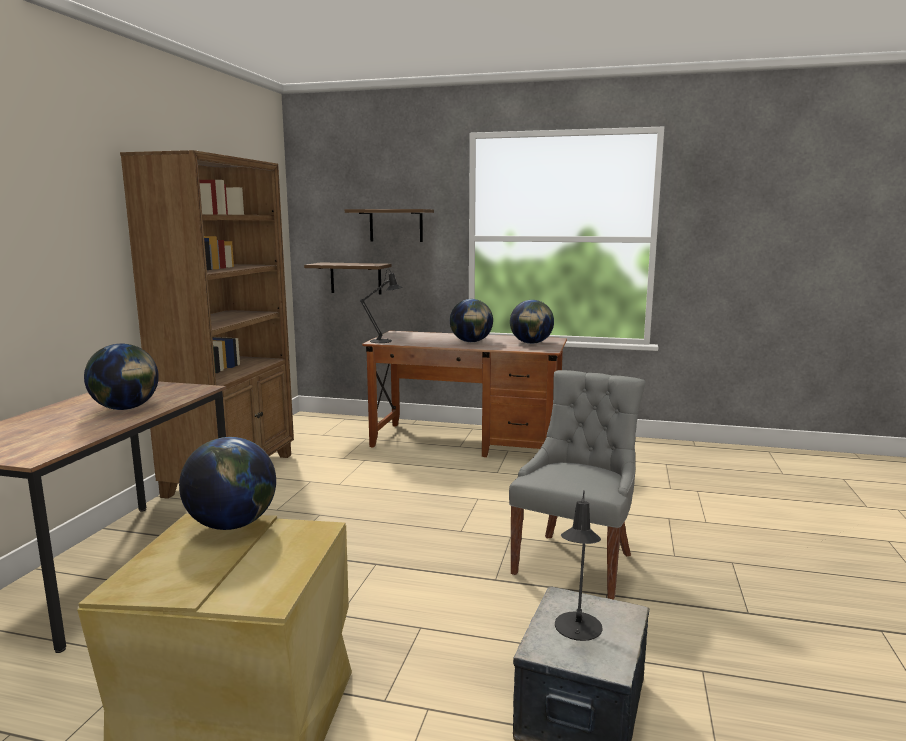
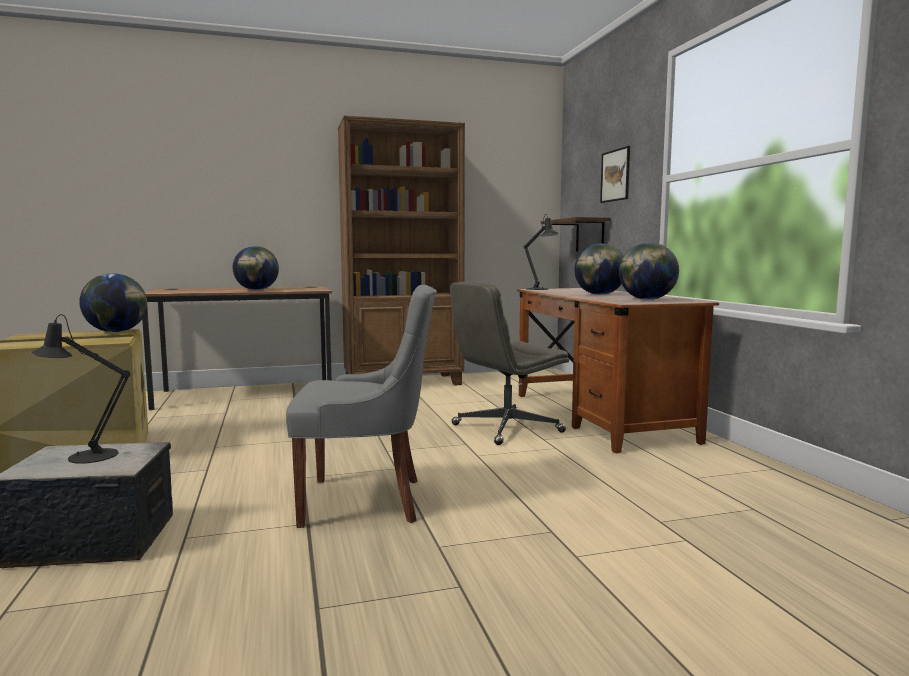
camera: 60 degrees right, 5 degrees down
(396, 225) = (615, 175): shelf -> picture
(456, 476) = (506, 429): none -> grey office chair

